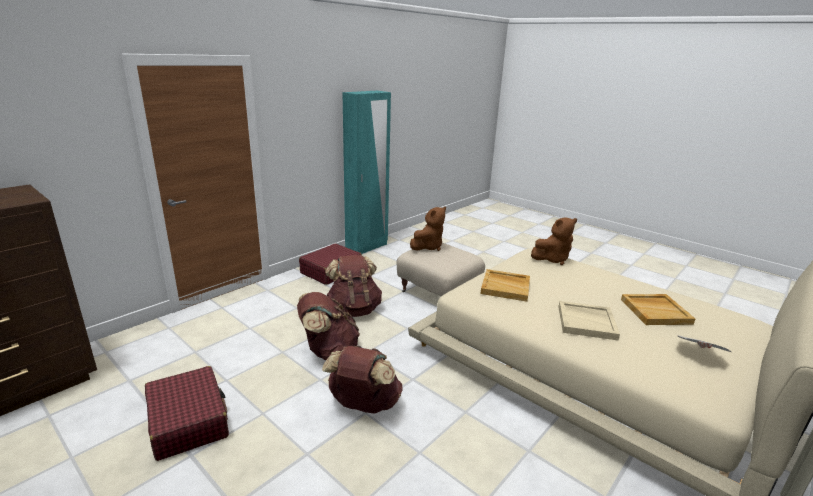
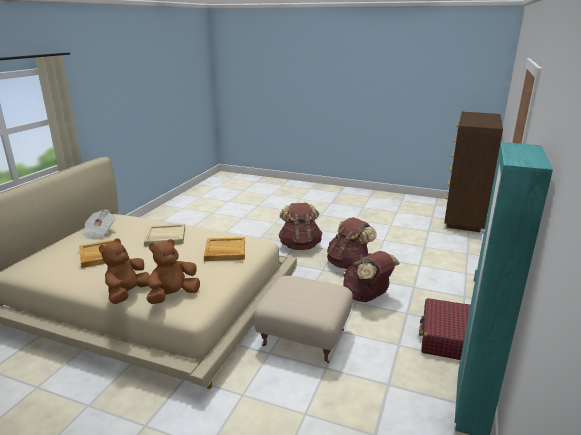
camera: 160 degrees right, 0 degrees up
(188, 421) = (373, 226): red suitcase -> none
(428, 247) = (325, 298): brown plush toy -> brown plush toy (127, 294)

